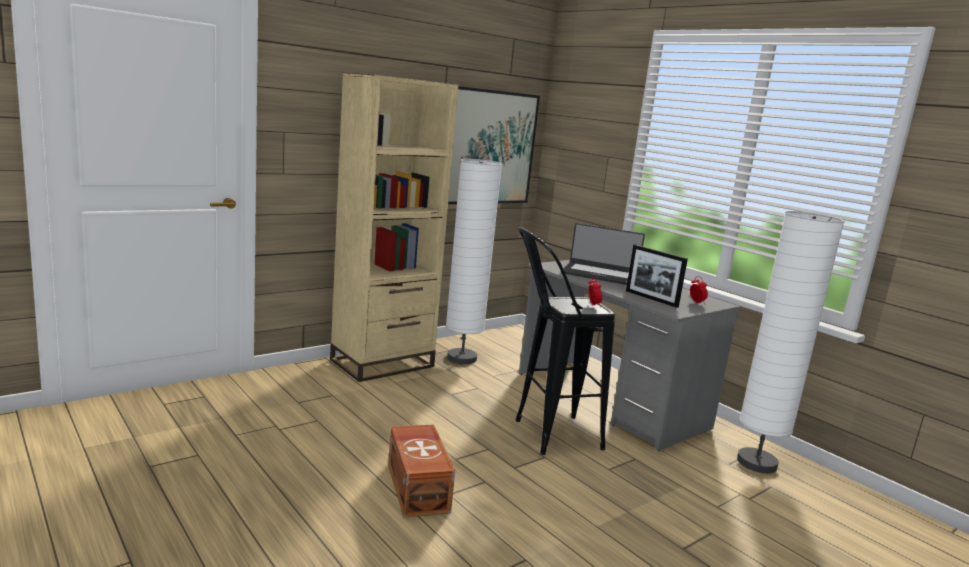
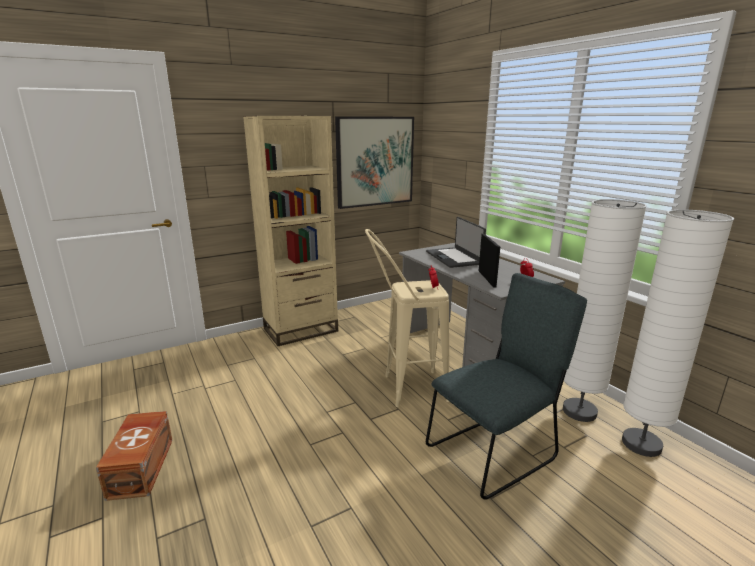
camera: 10 degrees right, 5 degrees up
(419, 487) = (289, 438): brown storage box -> brown storage box (143, 467)
(461, 358) = (361, 323): white floor lamp -> white floor lamp (641, 444)
(545, 436) = (404, 389): black stool -> beige stool
(600, 274) = (454, 258): laptop -> laptop turned 45 degrees clockwise
(651, 298) = (486, 278): picture frame -> picture frame turned 150 degrees counterclockwise
(674, 502) = (495, 451): none -> grey chair

